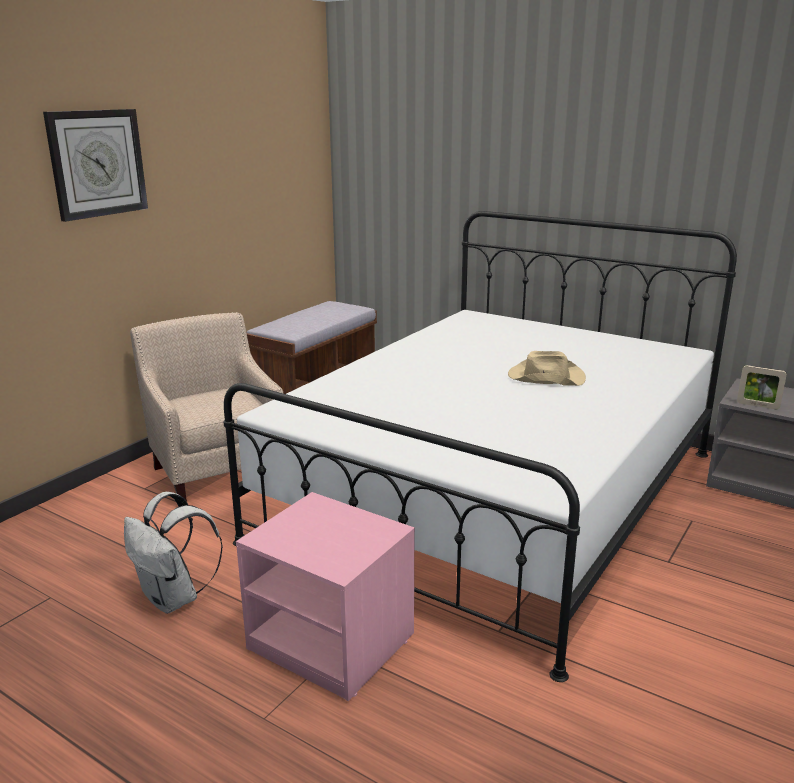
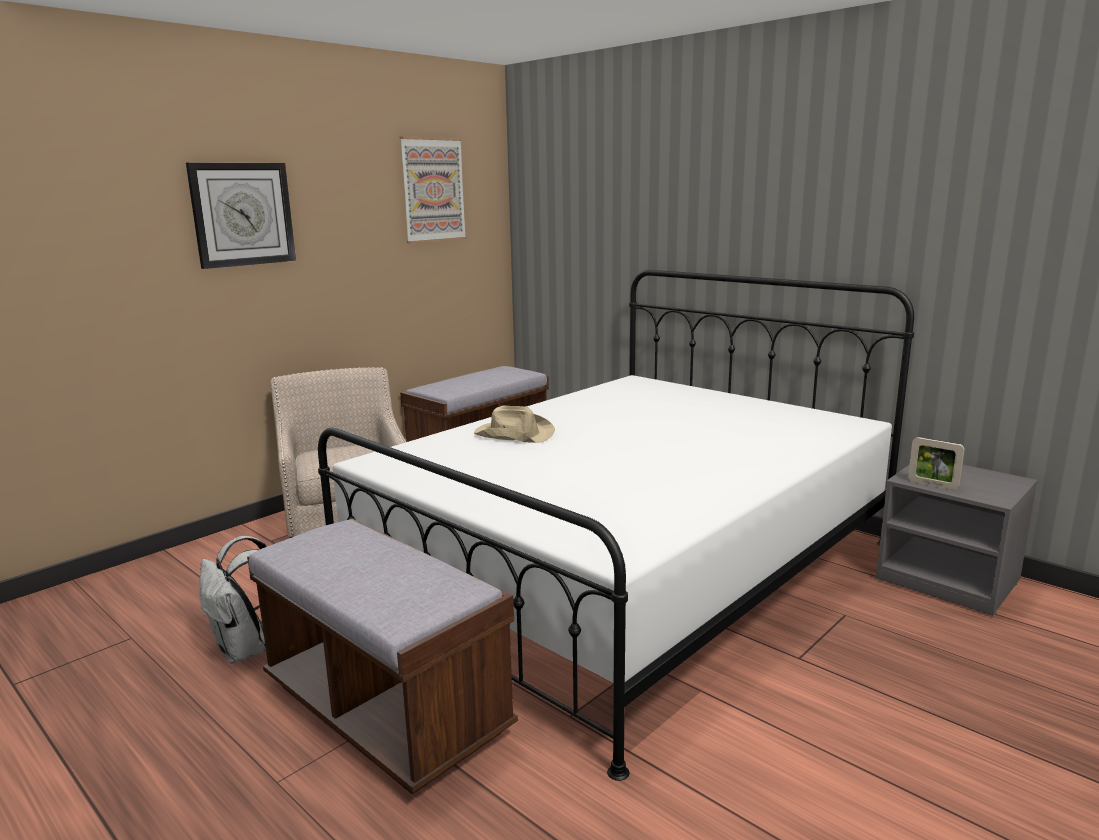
camera: 10 degrees right, 5 degrees down
(265, 131) = (433, 190): none -> picture
(333, 642) = (385, 709): pink nightstand -> brown bench
(545, 377) = (679, 441): beige hat -> beige hat (513, 434)

